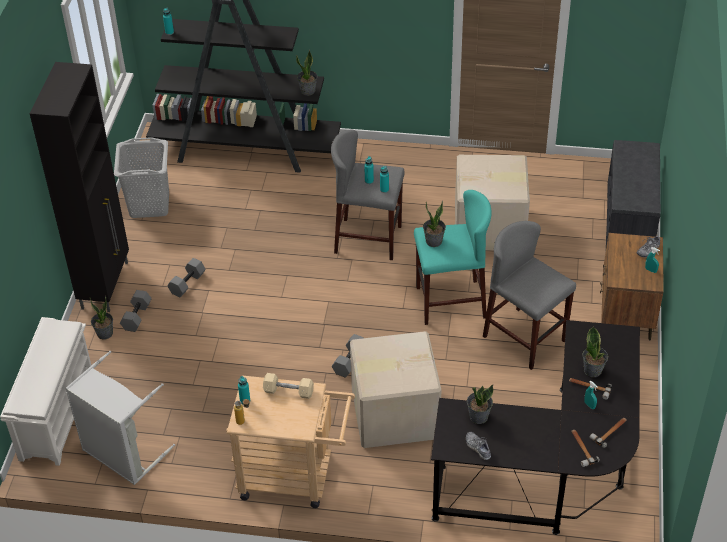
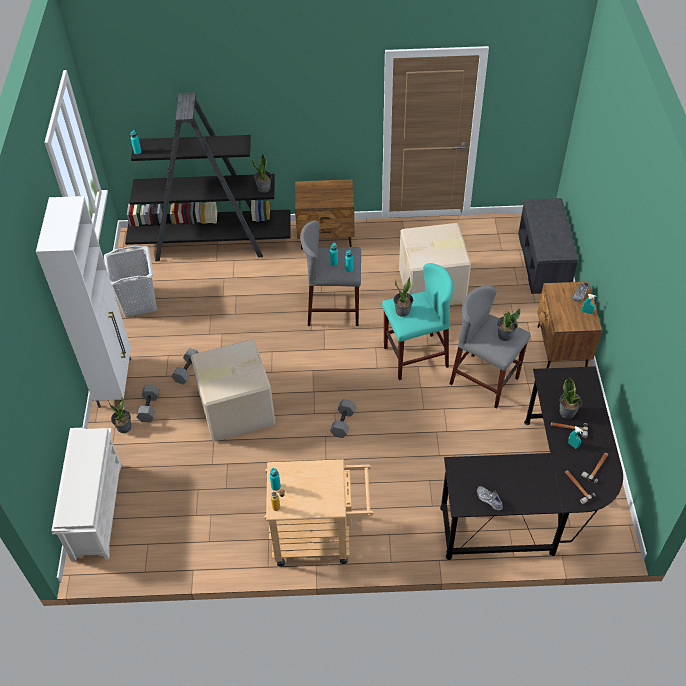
camera: 10 degrees left, 5 degrees up
(106, 285) = (115, 381): black cabinet -> white cabinet
(122, 454) = (163, 540): grey laundry basket -> none
(288, 391) = (312, 471): beige dumbbell -> none
(379, 158) = (326, 236): none -> brown nightstand
(393, 413) = (391, 465): cardboard box -> cardboard box (235, 408)
(478, 416) = (482, 469): potted plant -> potted plant (505, 335)

